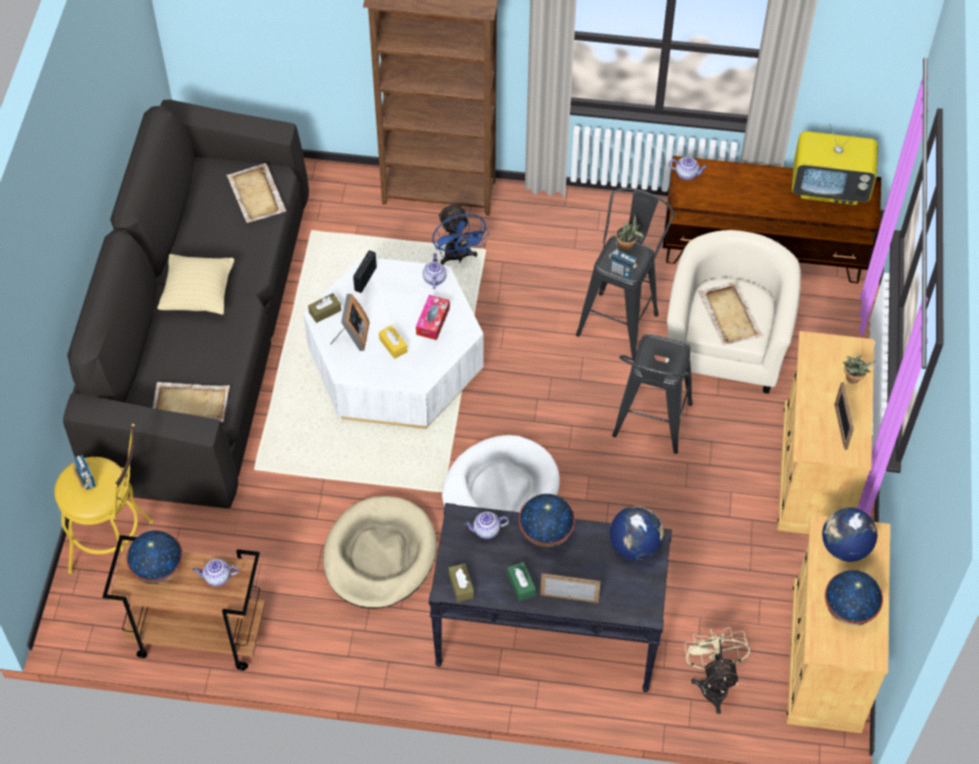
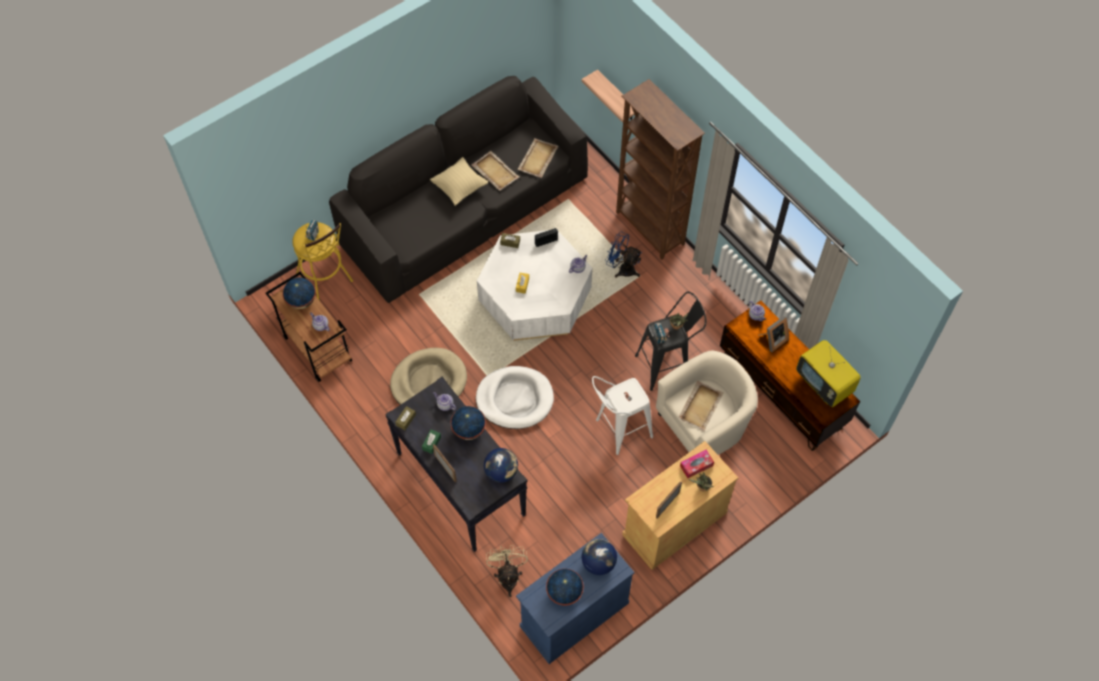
camera: 45 degrees right, 5 degrees up
(190, 404) = (401, 237): beige tray -> beige tray (495, 171)
(310, 41) = (617, 97): none -> shelf
(352, 337) = (508, 265): picture frame -> picture frame (772, 340)
(433, 321) = (553, 288): tissue box -> tissue box (696, 466)
(458, 257) = (622, 269): blue fan -> blue fan turned 90 degrees clockwise
(649, 427) = (618, 431): black stool -> white stool
(713, 683) = (508, 576): beige fan -> beige fan turned 45 degrees counterclockwise
(825, 657) = (574, 614): beige cabinet -> blue cabinet

